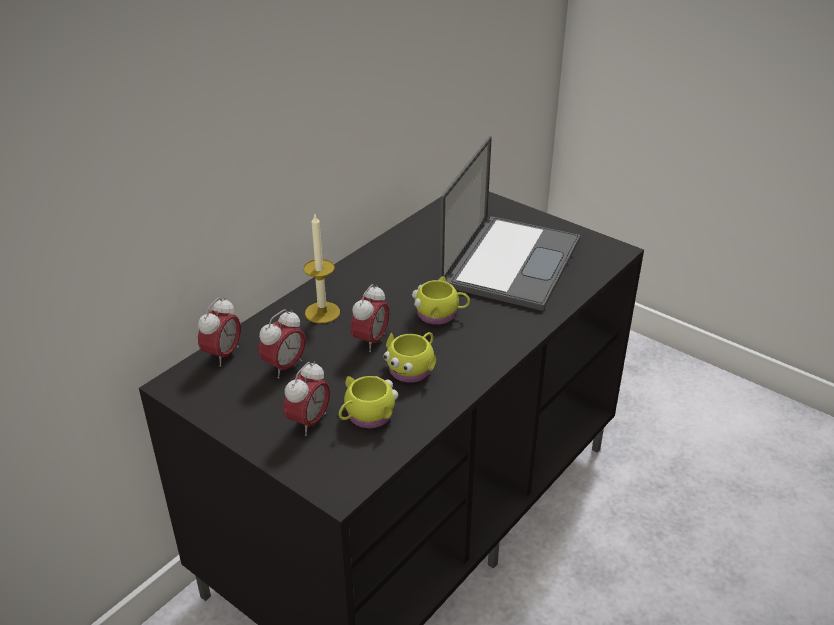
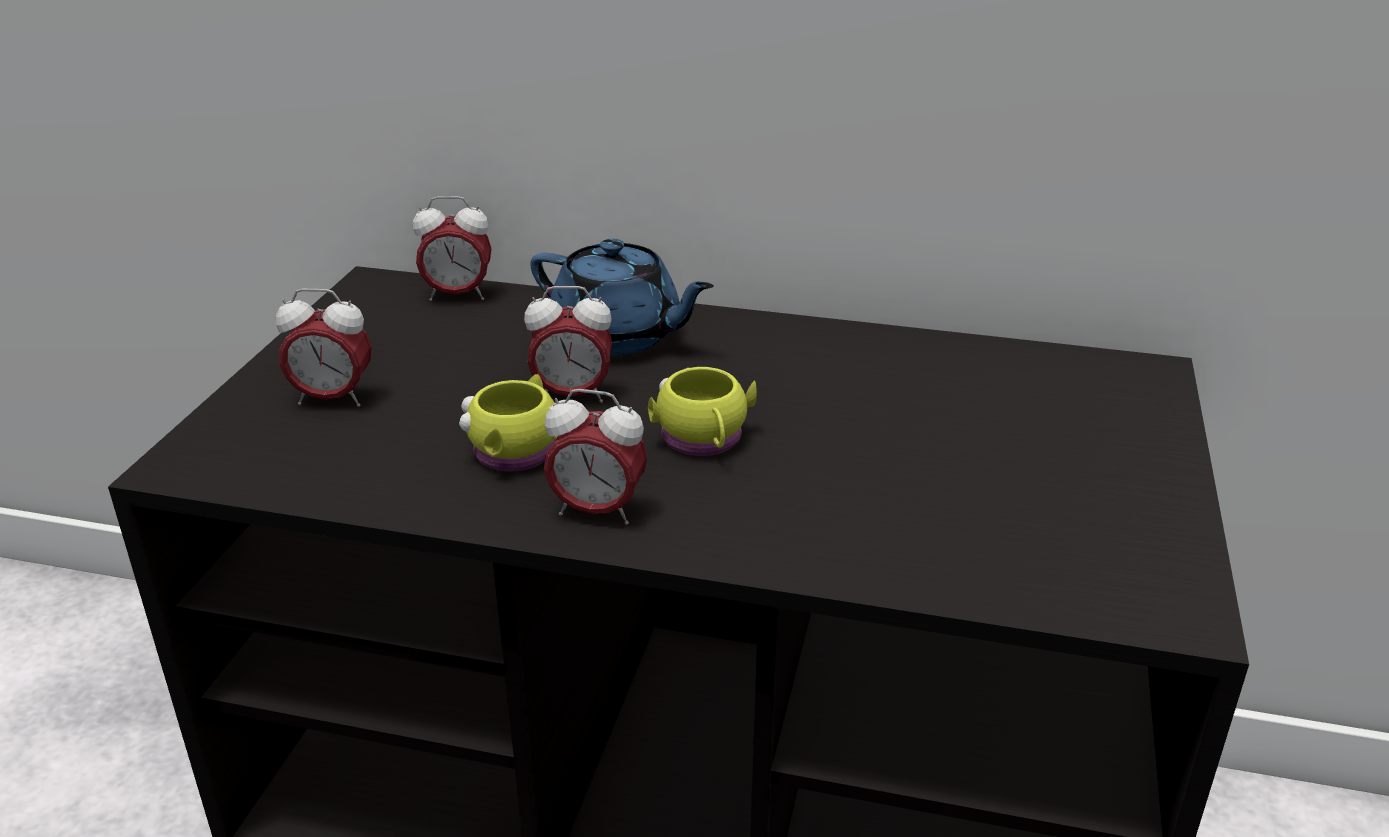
camera: 65 degrees right, 5 degrees down
(284, 367) = (457, 345): alarm clock -> alarm clock (597, 511)
(322, 312) = (618, 336): candle -> blue teapot
(366, 416) = (368, 443): yellow mug -> none
(511, 261) = (964, 477): laptop -> none

